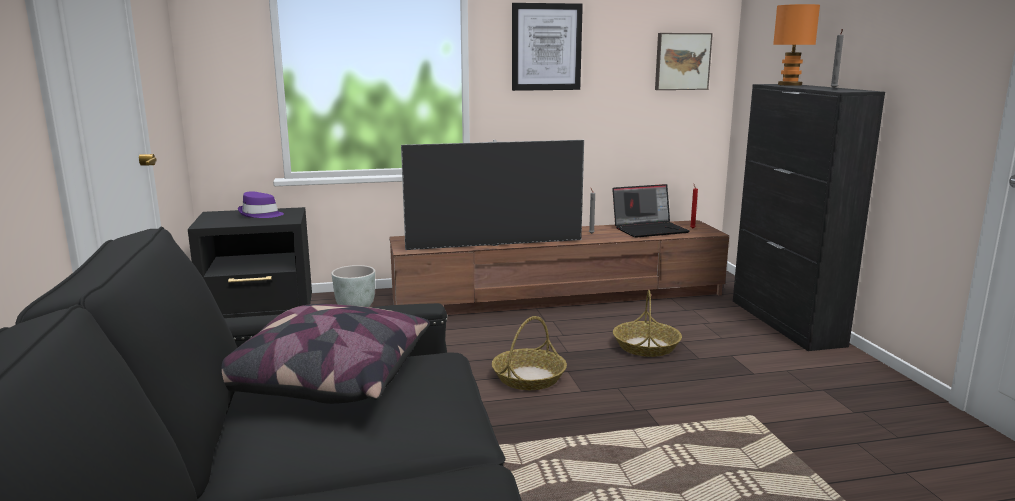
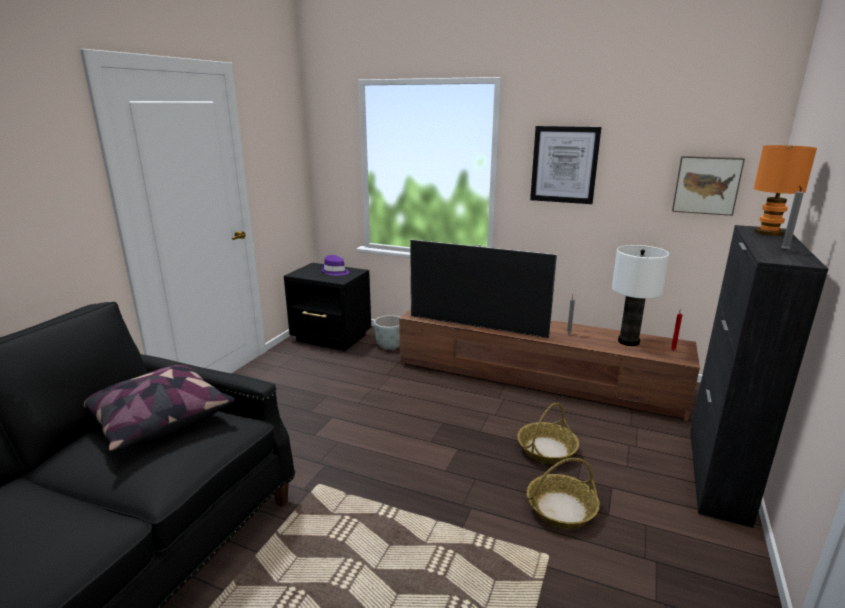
camera: 35 degrees right, 5 degrees up
(529, 377) = (425, 443): basket -> basket (561, 508)
(650, 229) = (629, 341): laptop -> white table lamp

